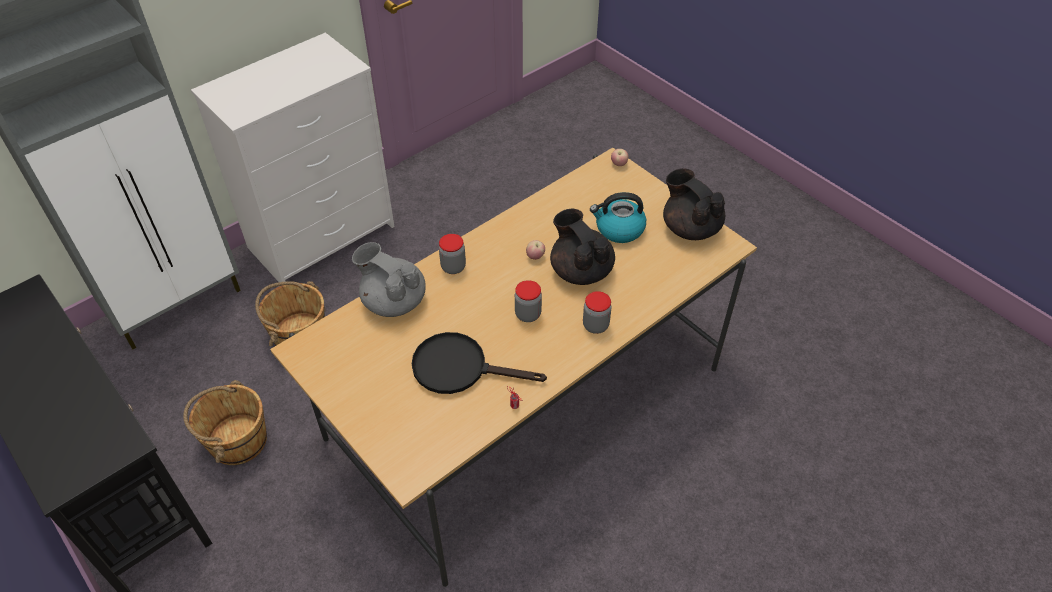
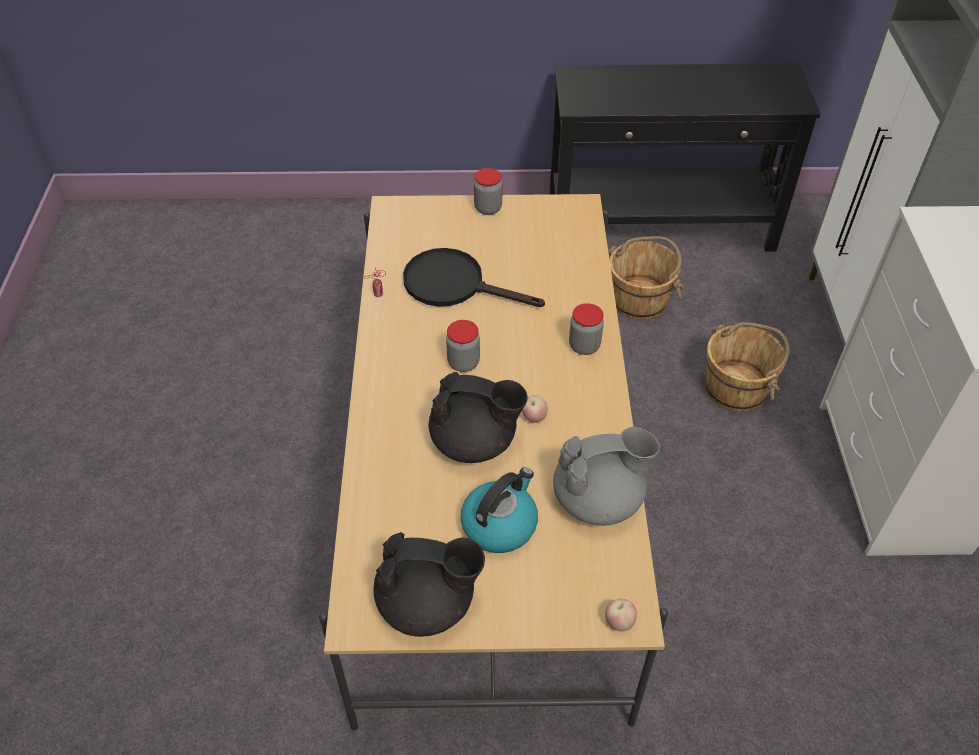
camera: 130 degrees right, 0 degrees up
(393, 301) = (580, 283): grey teapot -> grey teapot (599, 499)
(460, 368) = (455, 285): black frying pan -> black frying pan turned 120 degrees counterclockwise
(595, 325) = (394, 402): jar -> jar (488, 208)

